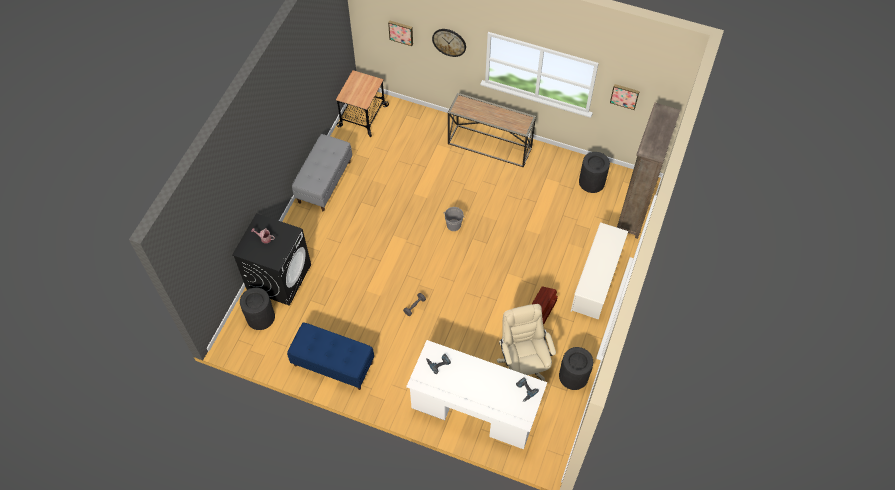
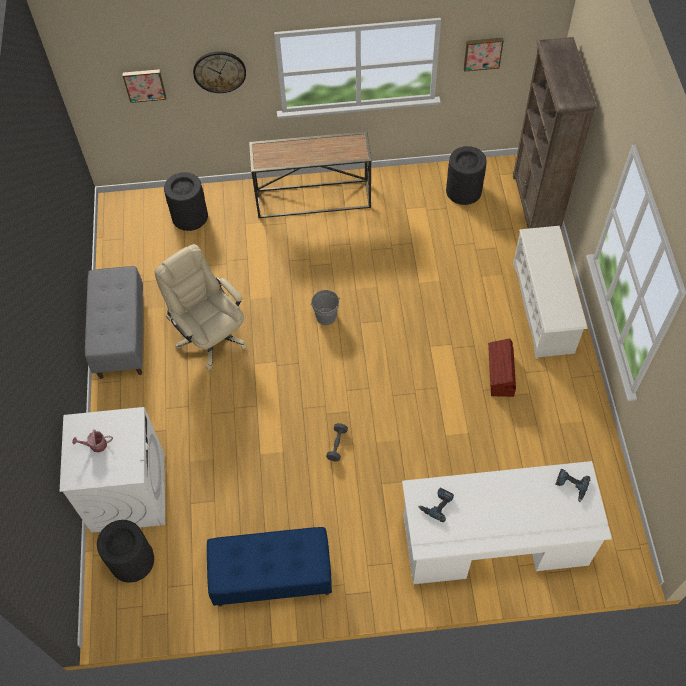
camera: 25 degrees left, 0 degrees up
(279, 277) = (128, 492): black washing machine -> white washing machine
(362, 116) = (125, 228): cart -> none
(523, 363) = (519, 453): beige office chair -> beige office chair (211, 336)
(573, 376) = (589, 438): black trash can -> black trash can (190, 216)

